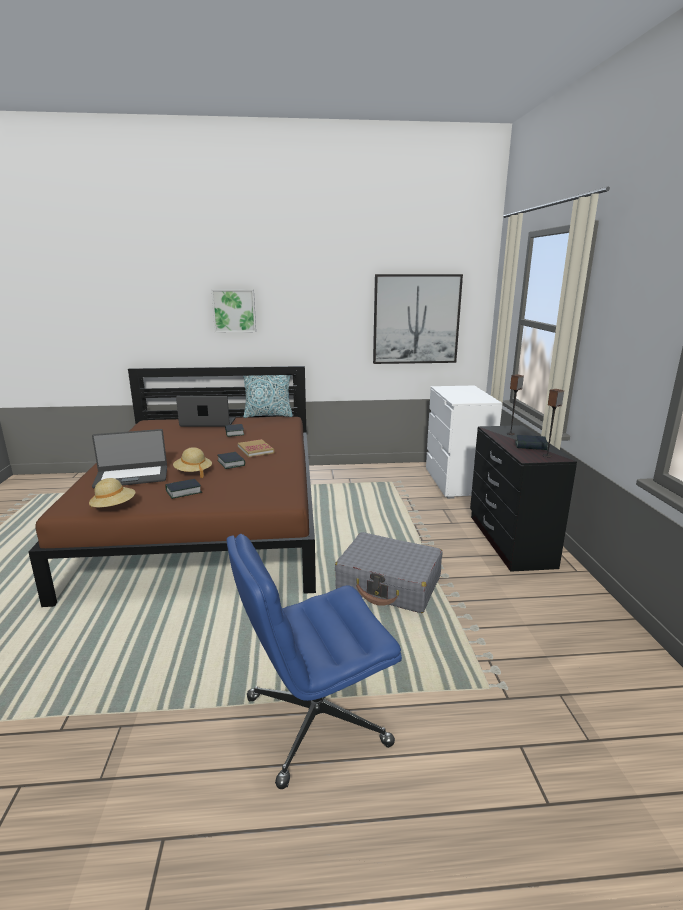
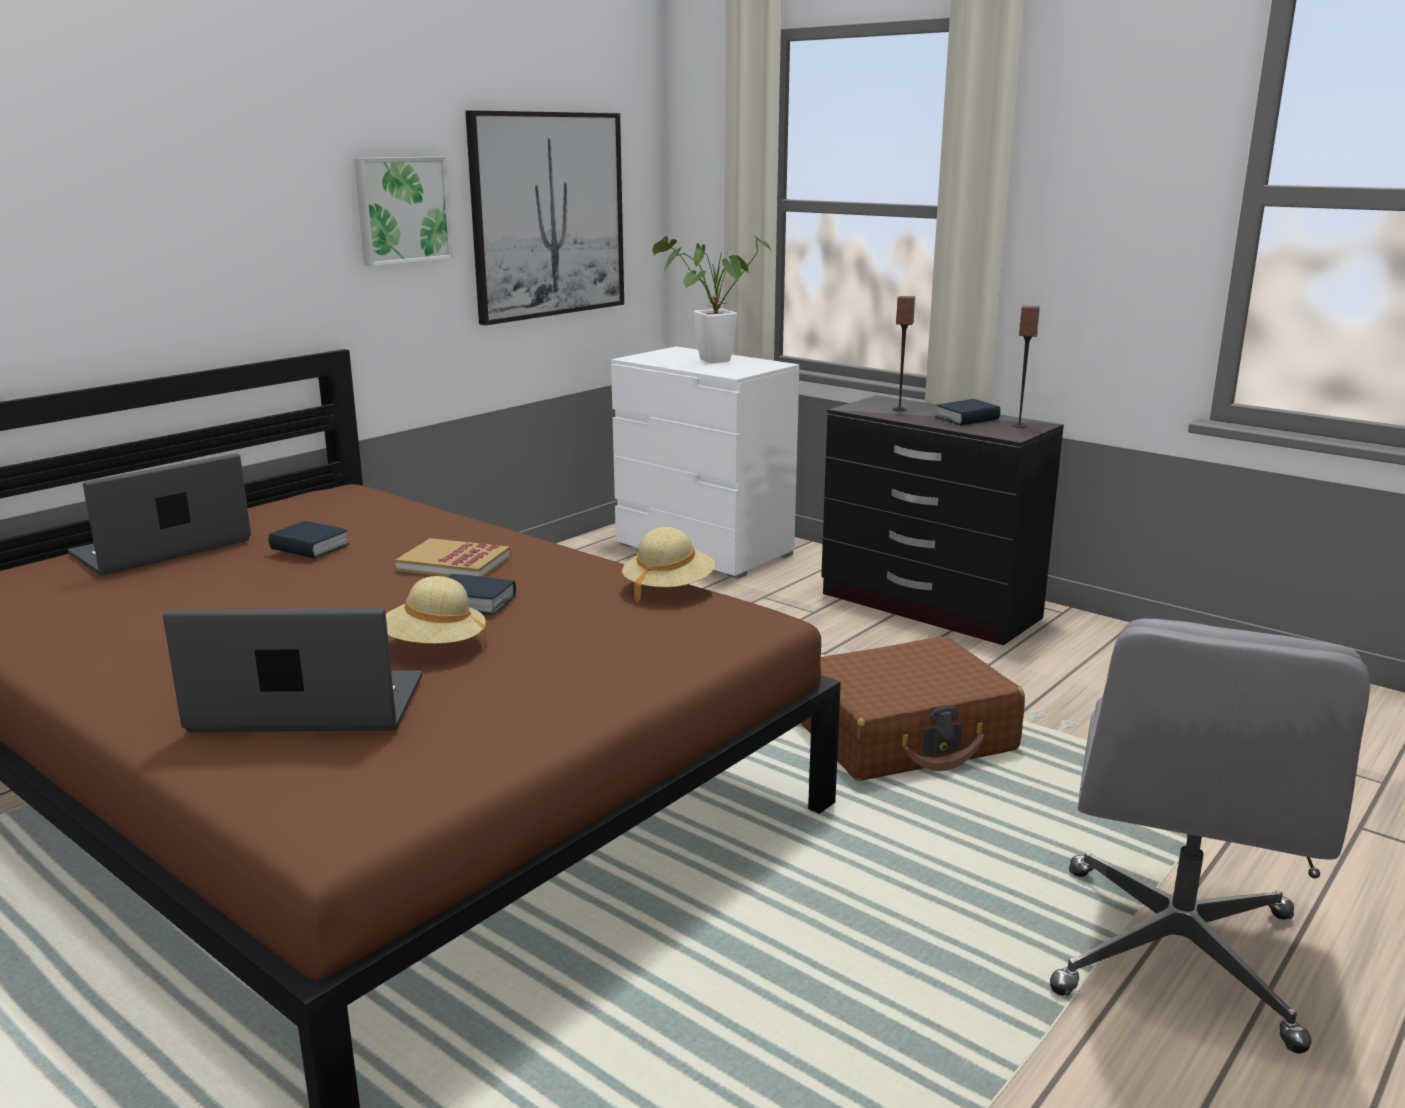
camera: 45 degrees left, 0 degrees up
(114, 507) = (455, 773): beige hat -> beige hat (668, 589)
(131, 476) = (307, 707): laptop -> laptop turned 120 degrees counterclockwise
(183, 492) = (525, 684): book -> none
(234, 310) = (146, 212): picture -> picture (401, 210)
(268, 415) = (277, 496): pillow -> none
(315, 722) = (1176, 956): blue office chair -> grey office chair
(389, 584) = (904, 735): grey suitcase -> brown suitcase
(465, 394) = (707, 361): none -> potted plant

